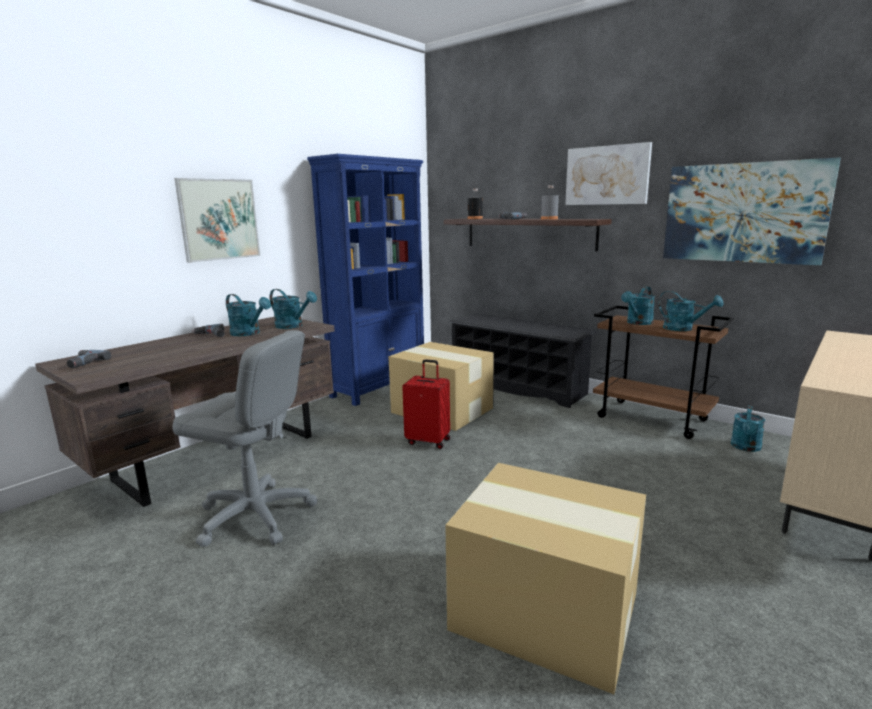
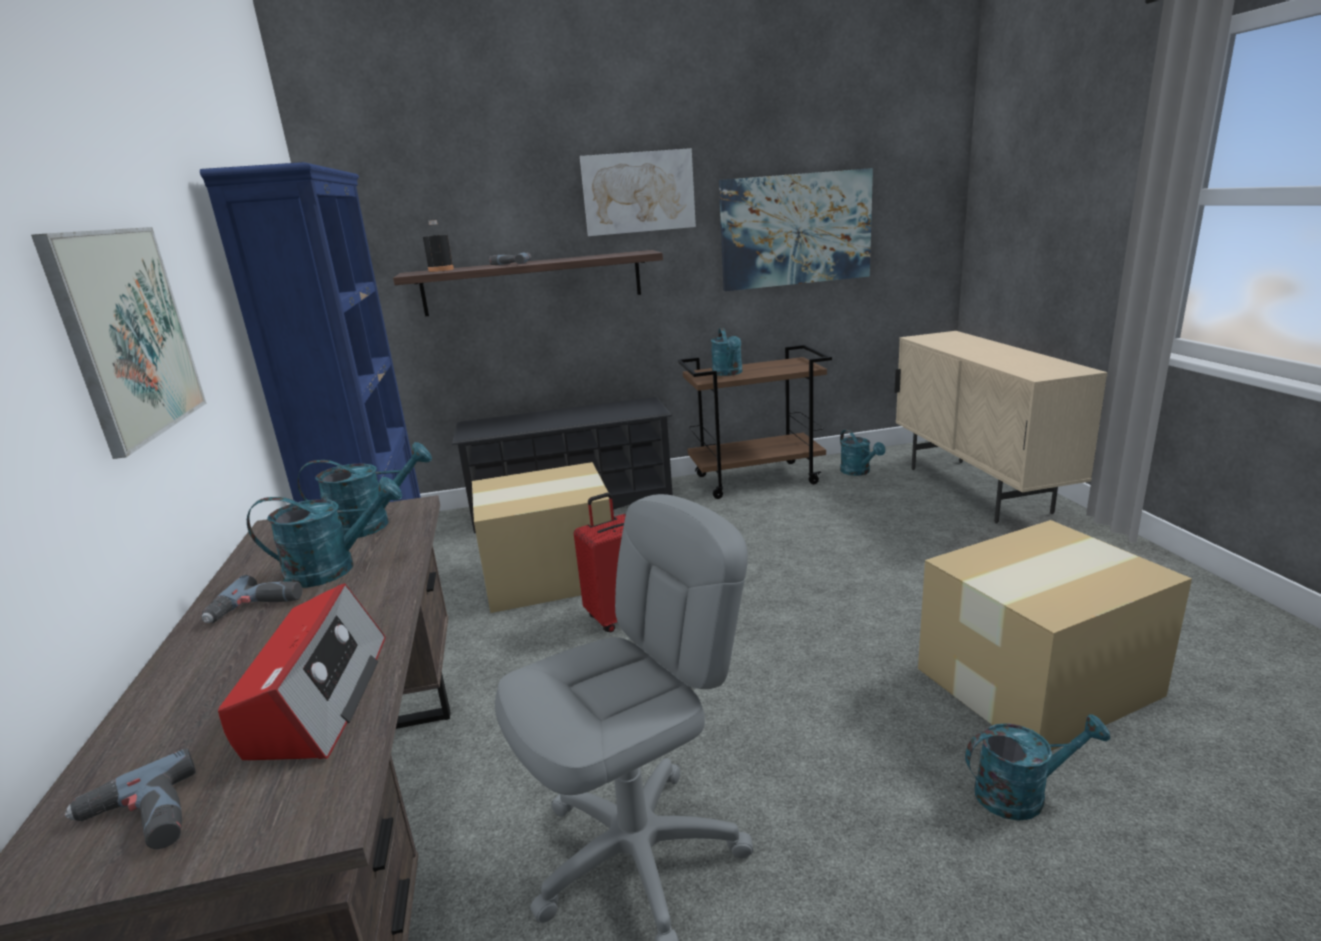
camera: 50 degrees left, 5 degrees up
(155, 358) = (317, 697): none -> radio
(549, 219) = (581, 258): grey bottle -> none
(683, 329) = (779, 367): turquoise watering can -> turquoise watering can (1021, 793)

